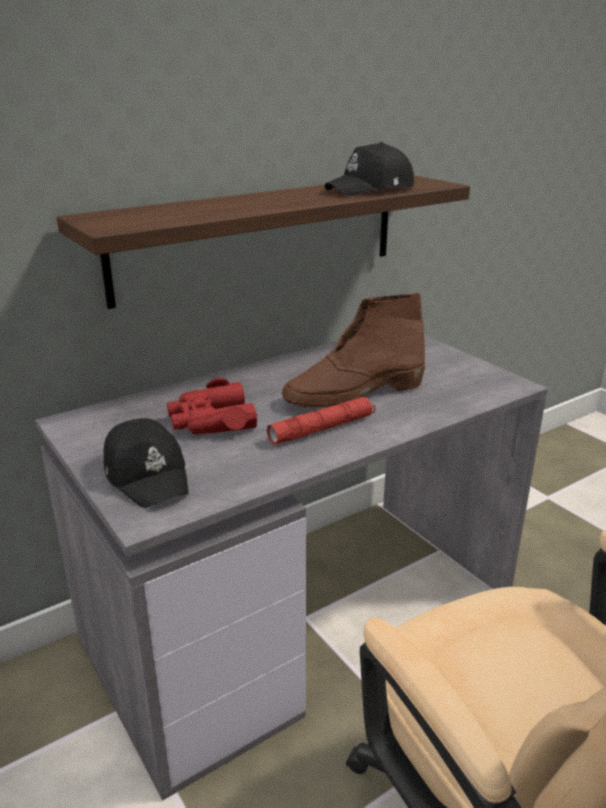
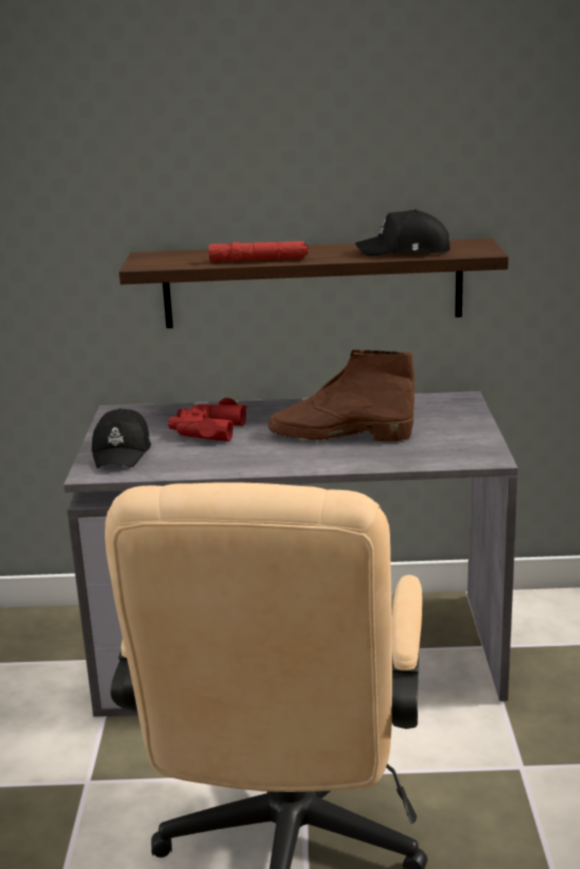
camera: 35 degrees right, 5 degrees down
(322, 429) = (274, 453): red flashlight -> red flashlight (259, 260)

